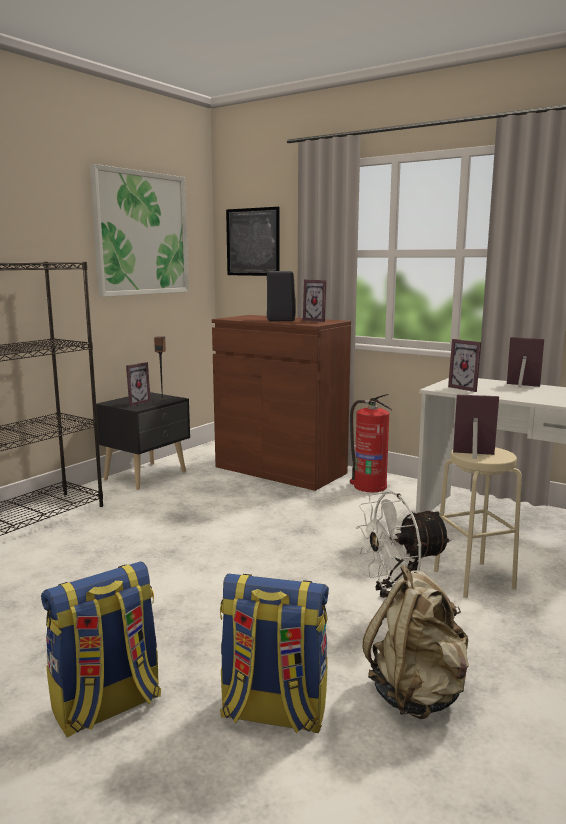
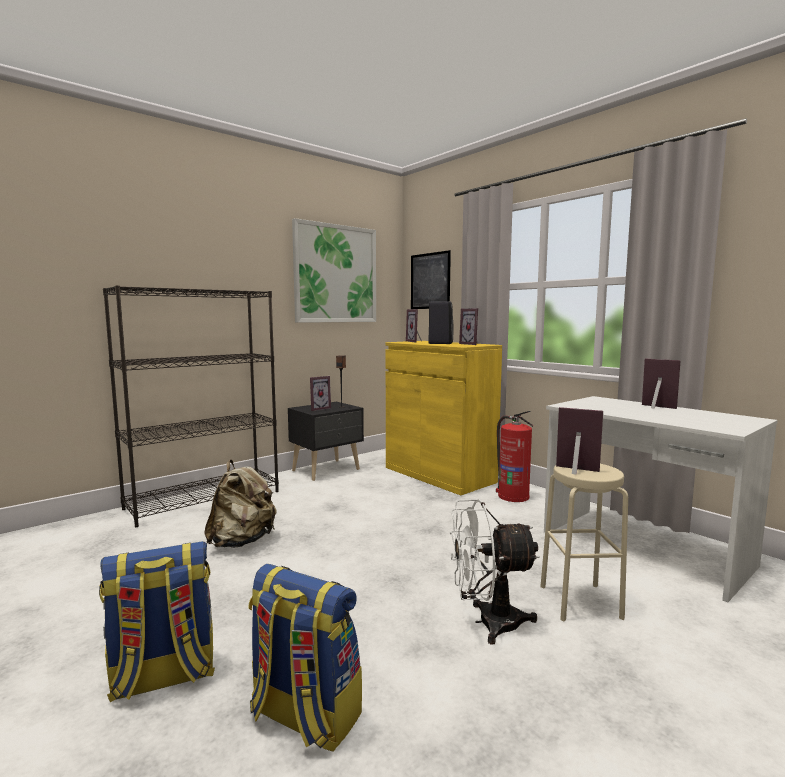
camera: 15 degrees right, 5 degrees down
(280, 470) = (439, 475): brown cabinet -> yellow cabinet
(417, 694) = (462, 725): beige backpack -> beige backpack (242, 541)
(467, 388) = (596, 406): picture frame -> picture frame (416, 341)

